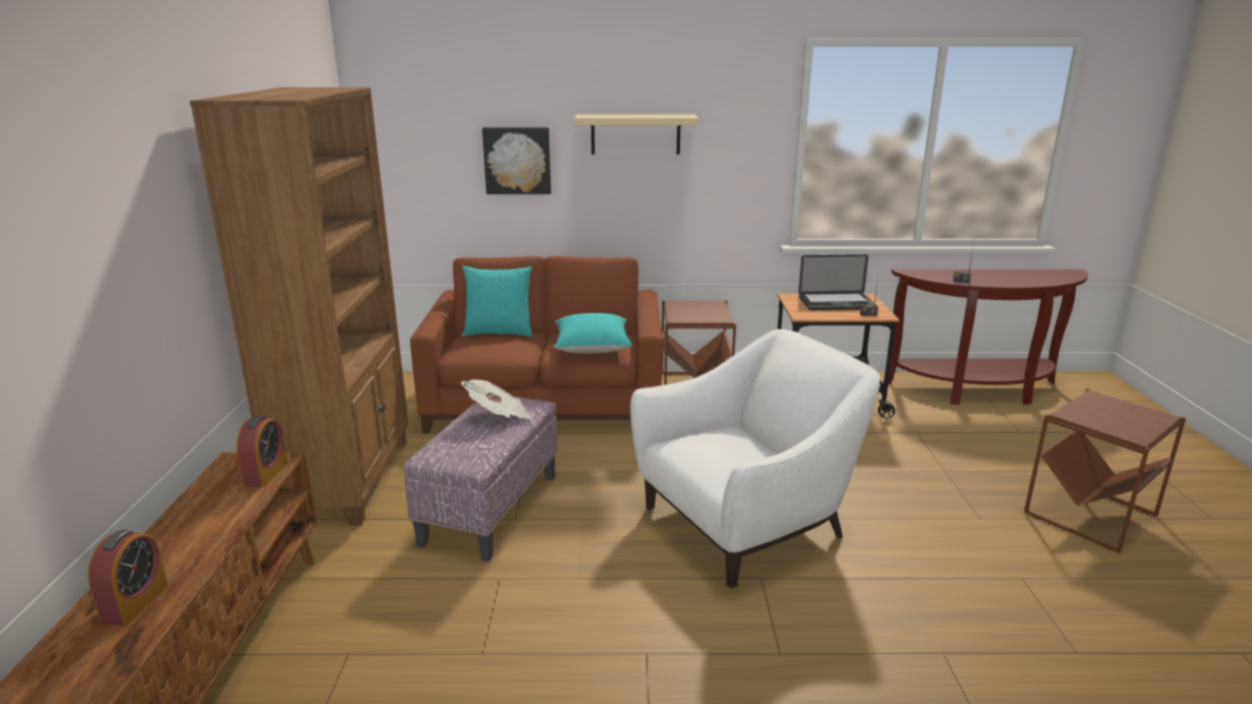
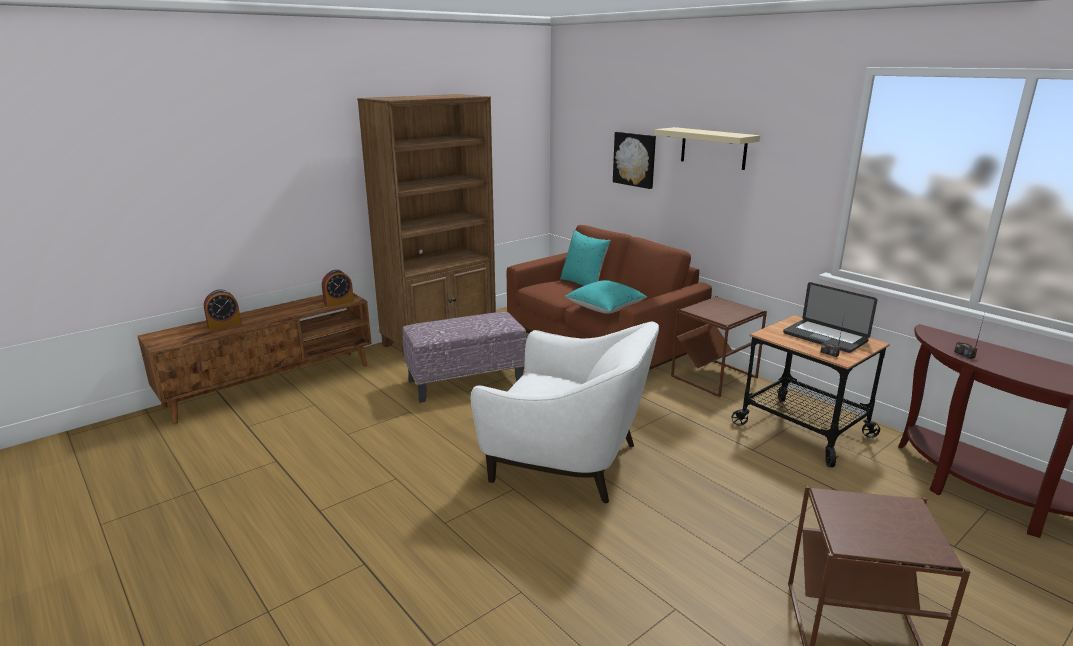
camera: 50 degrees right, 0 degrees up
(498, 415) = (480, 322): newspaper -> none

